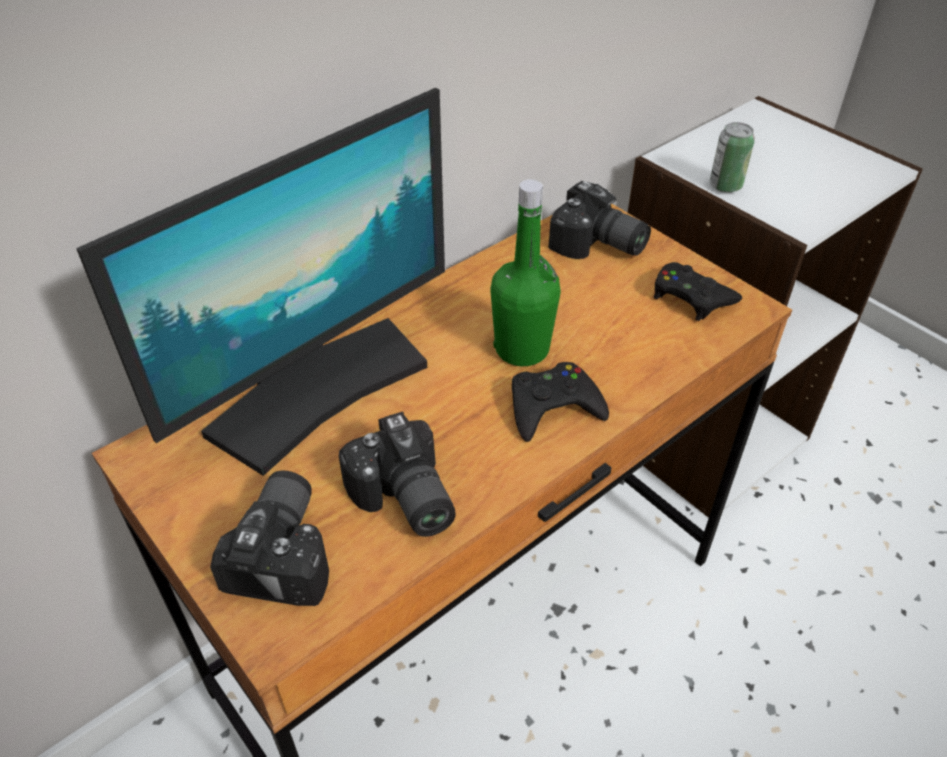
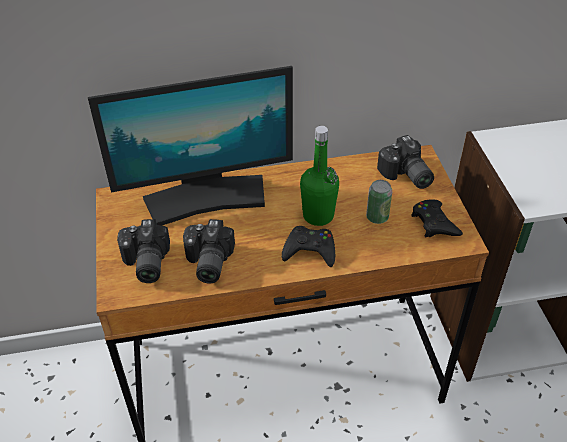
camera: 30 degrees right, 0 degrees up
(288, 551) = (144, 263): camera -> camera turned 135 degrees clockwise
(725, 186) = (506, 166): can -> can (377, 217)

